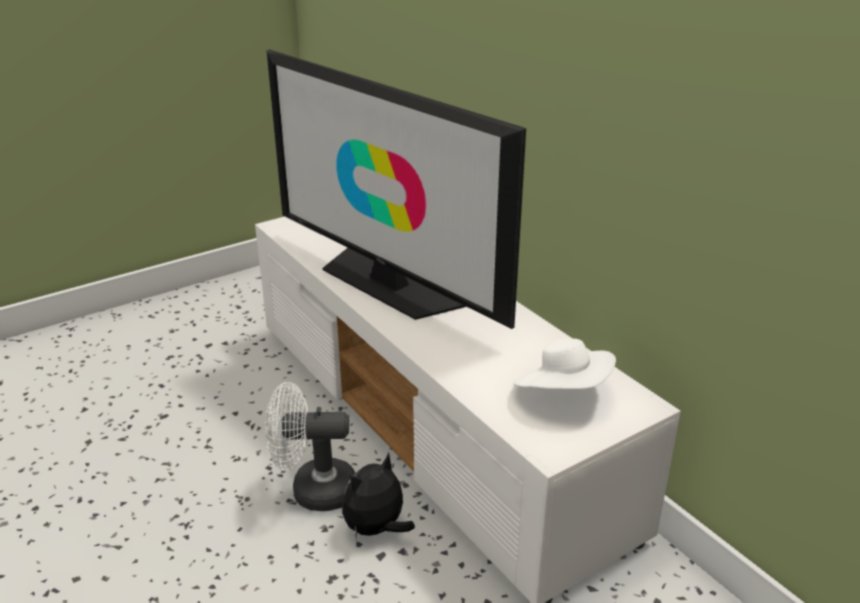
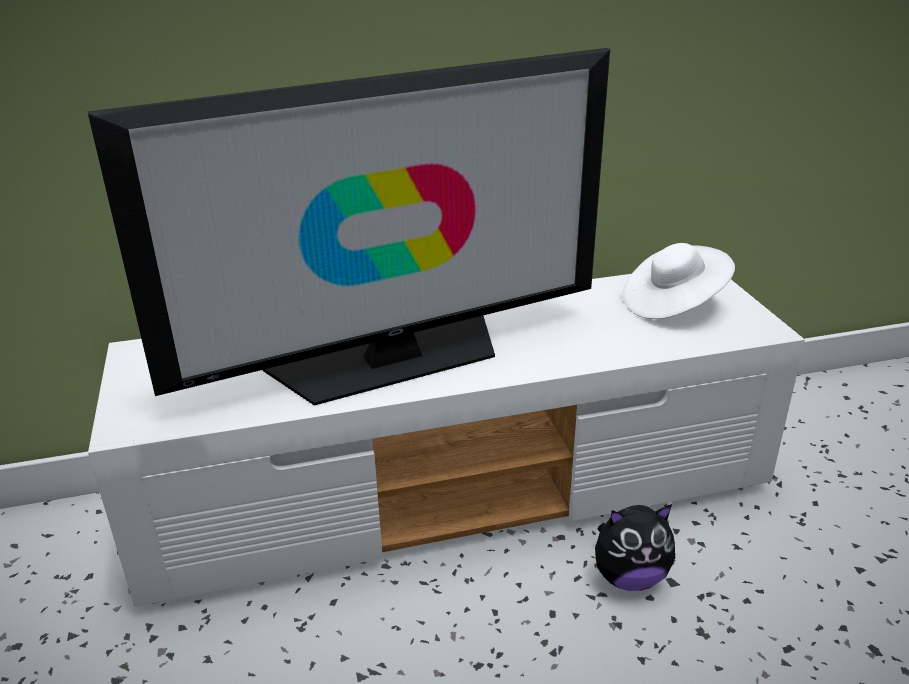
camera: 70 degrees left, 0 degrees up
(313, 490) = (543, 623): white fan -> none
(376, 529) = (629, 577): plush toy -> plush toy turned 75 degrees counterclockwise

